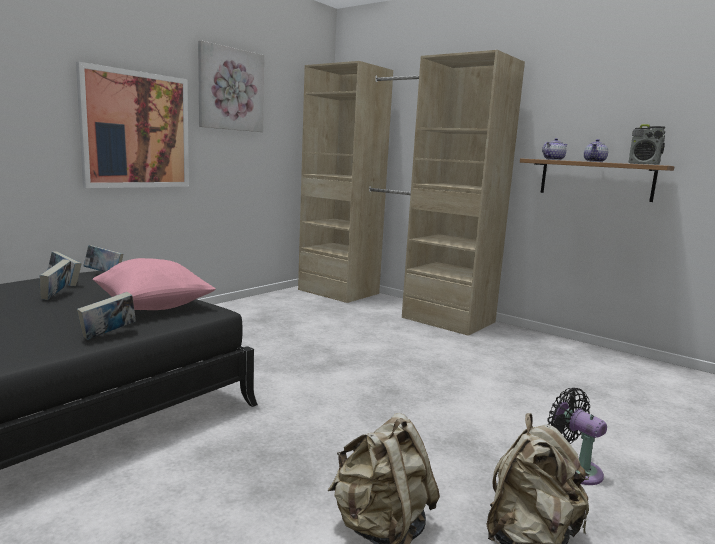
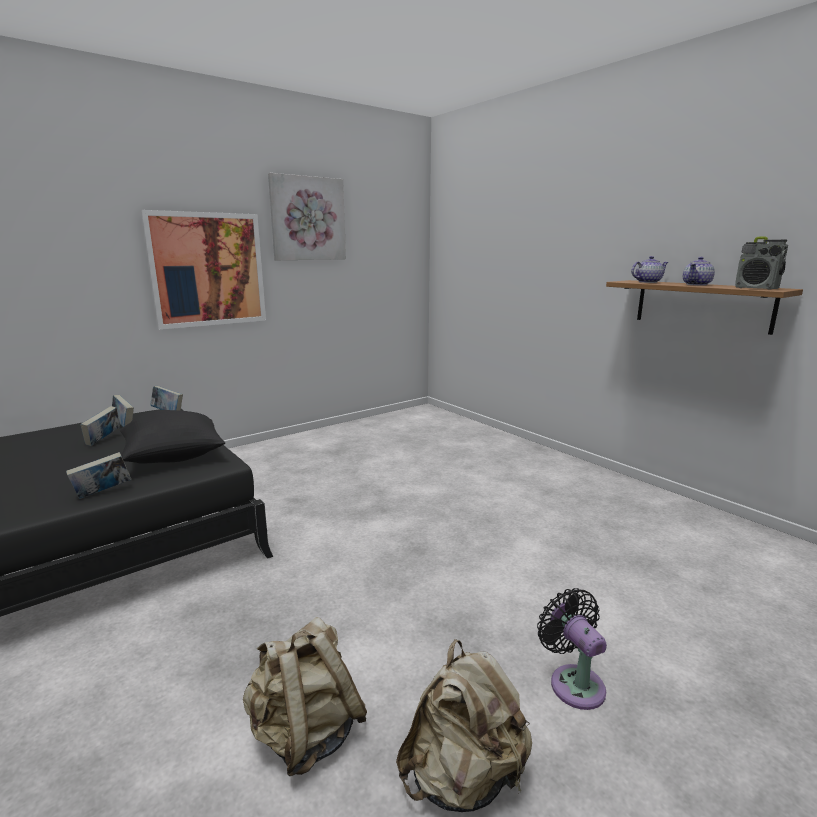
camera: 15 degrees right, 5 degrees up
(153, 308) = (173, 458): pink pillow -> black pillow
(390, 305) = (478, 436): beige wardrobe -> none

